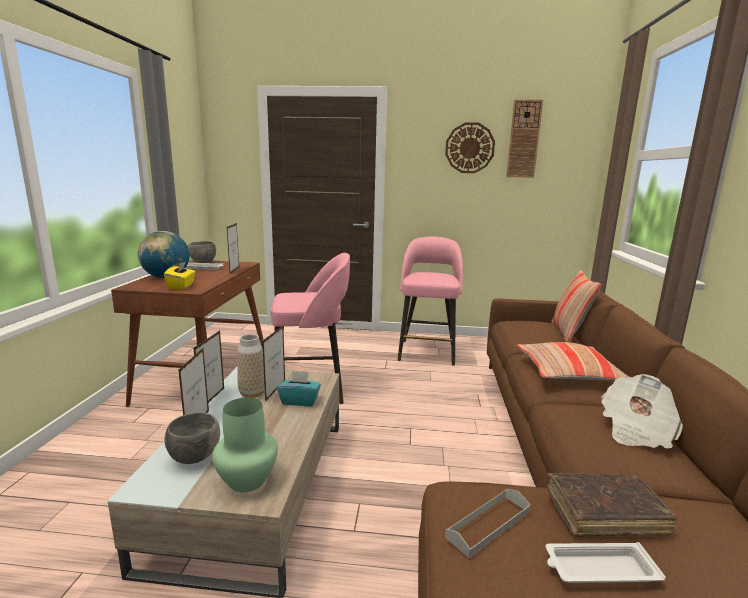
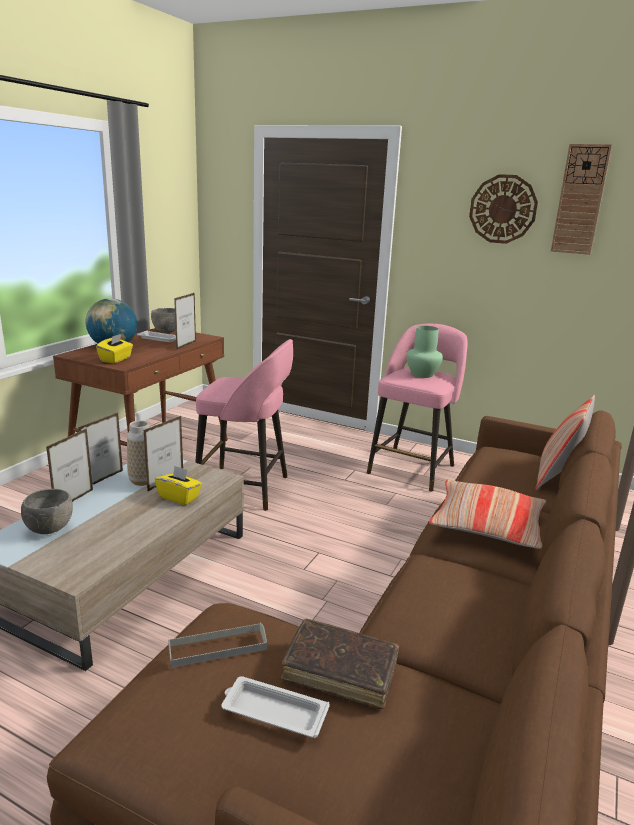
camera: 20 degrees right, 5 degrees up
(246, 480) = (74, 559): green vase -> green vase (421, 374)
(299, 401) = (179, 497): turquoise tissue box -> yellow tissue box
(637, 429) = (486, 606): newspaper -> none

